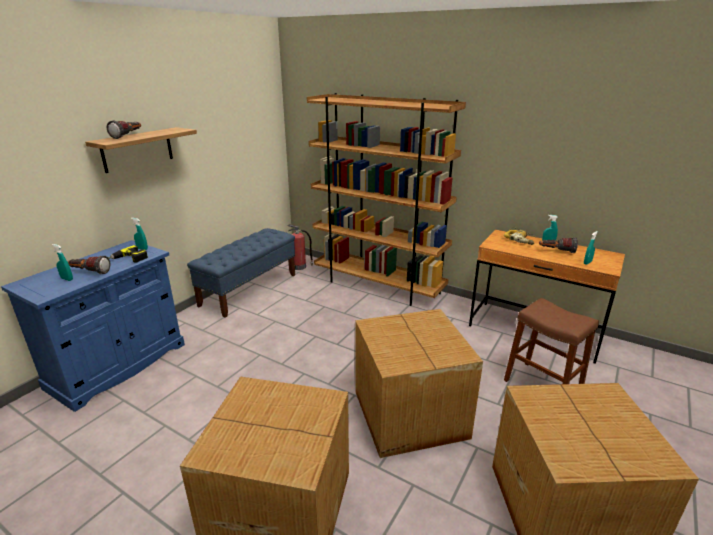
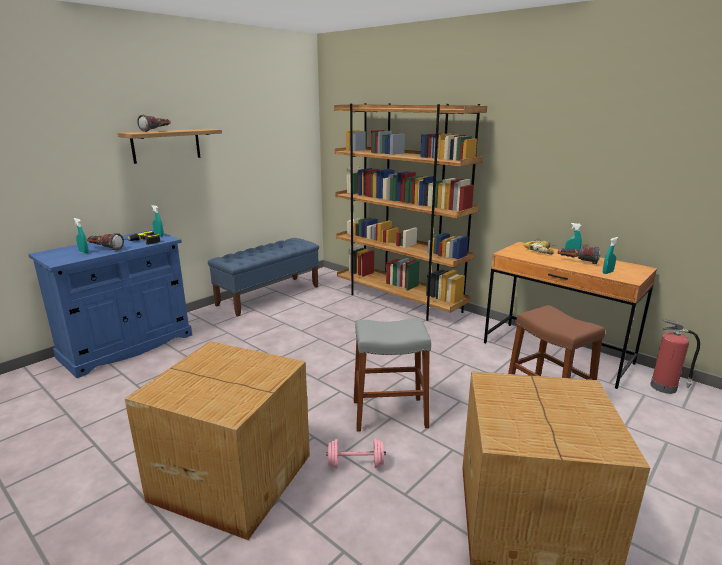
camera: 10 degrees right, 5 degrees down
(300, 267) = (325, 280): fire extinguisher -> fire extinguisher (665, 387)
(395, 477) = (356, 464): none -> pink dumbbell
(408, 415) = (389, 414): cardboard box -> grey stool

